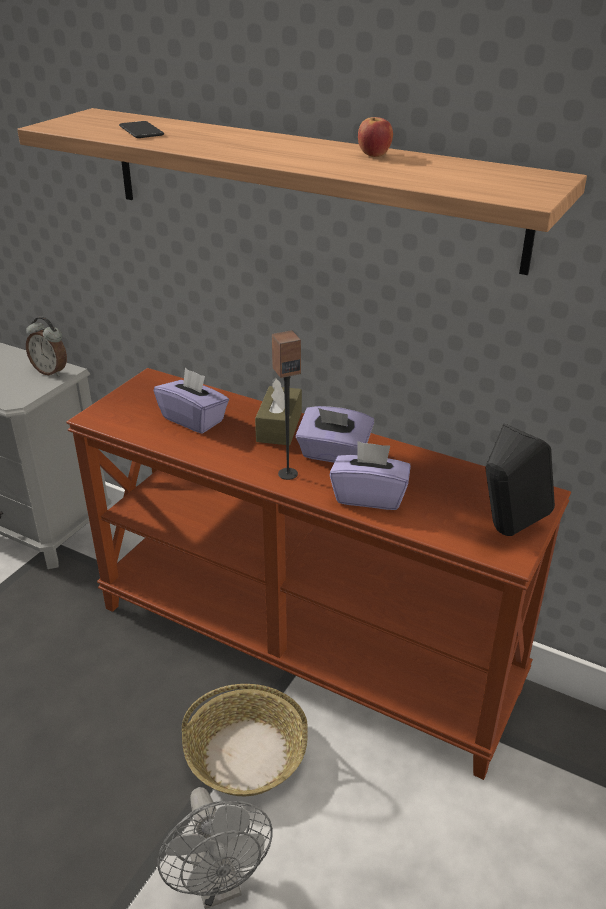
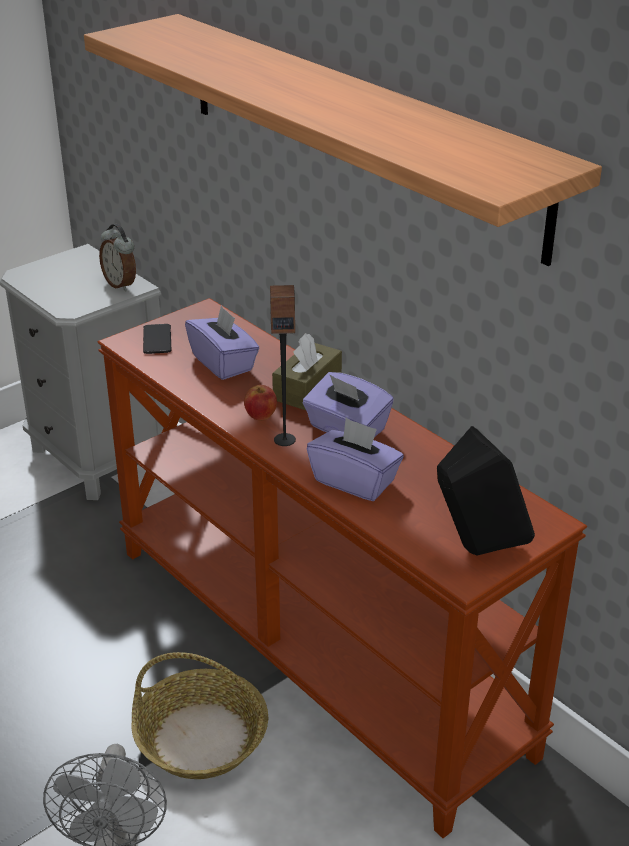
camera: 20 degrees right, 0 degrees up
(141, 131) = (196, 51): phone -> phone (157, 340)
(374, 155) = (399, 111): apple -> apple (261, 416)

